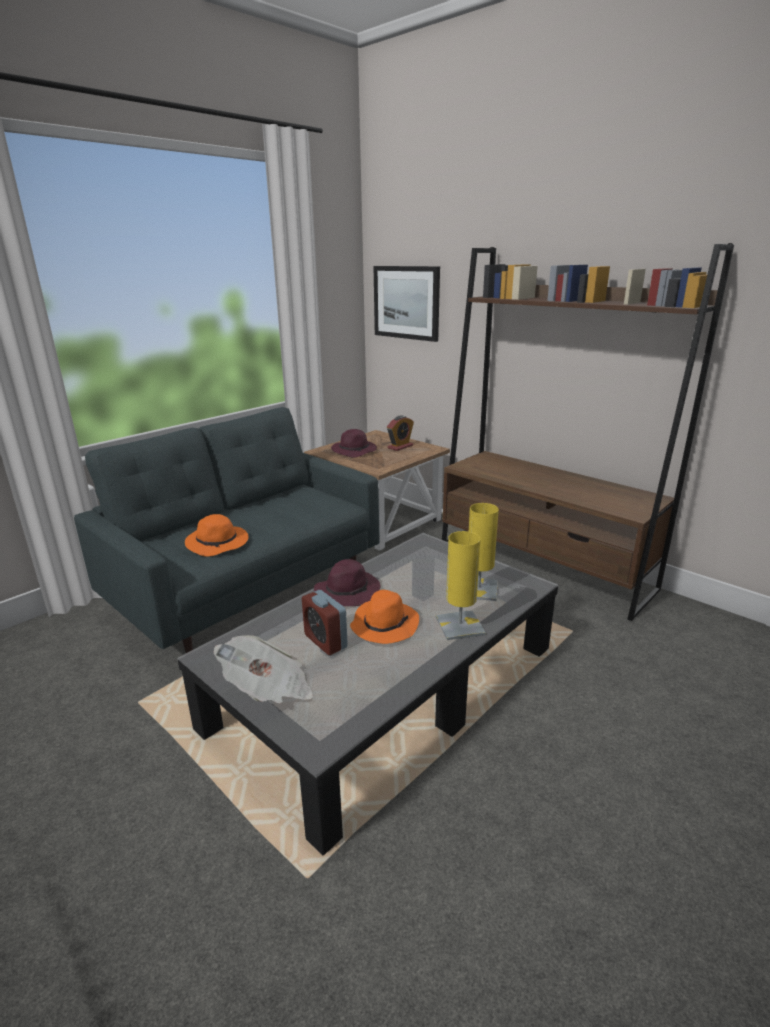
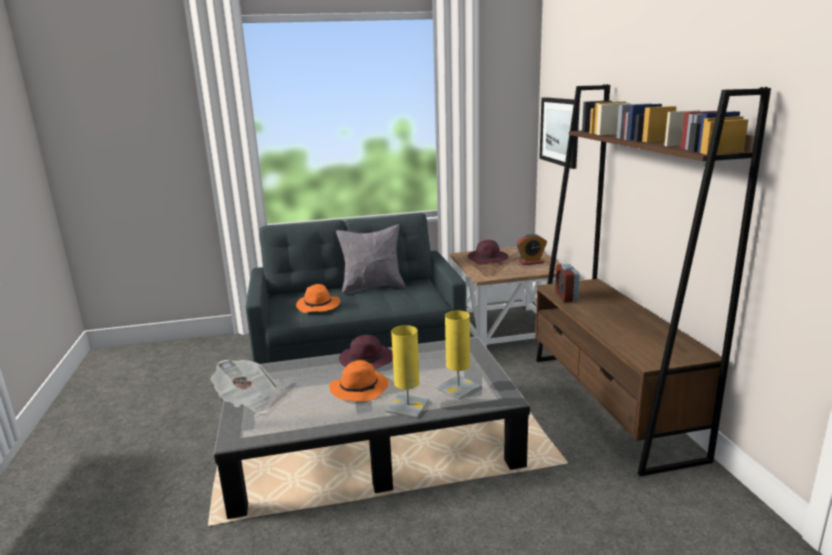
camera: 35 degrees right, 5 degrees down
(254, 506) = (372, 287): none -> grey pillow
(325, 641) = (312, 386): alarm clock -> alarm clock (566, 297)

